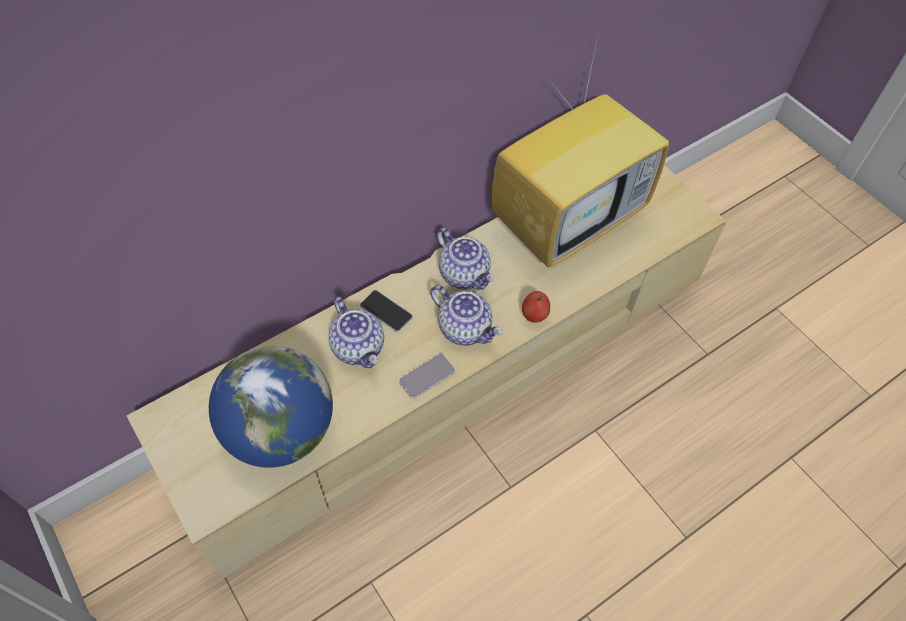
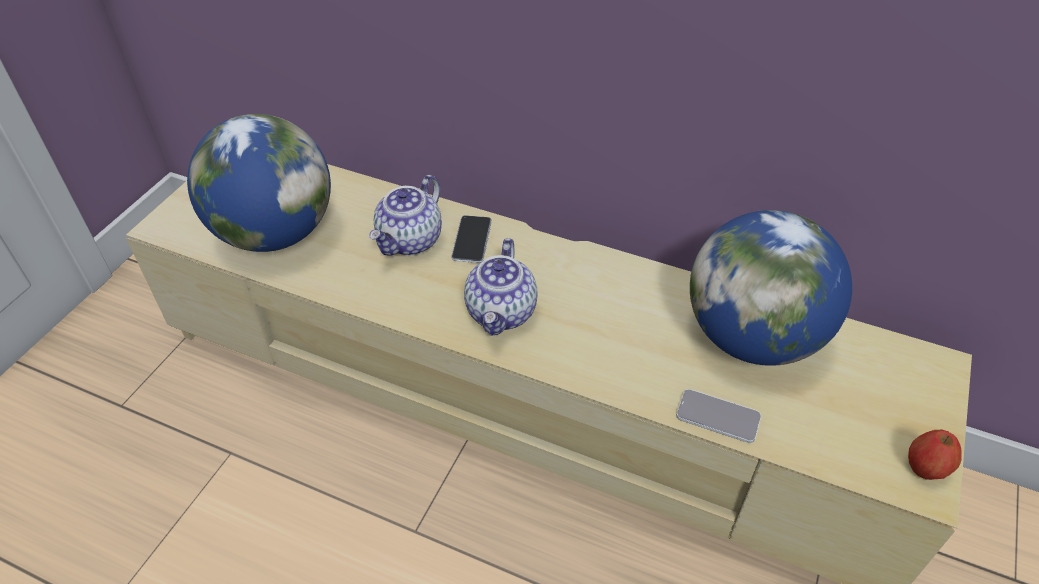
camera: 60 degrees right, 10 degrees down
(427, 376) = (413, 309): phone -> phone (718, 417)
(465, 274) = (576, 279): teapot -> none
(534, 315) = (573, 367): apple -> apple (925, 469)
(568, 220) = (752, 337): television -> globe

